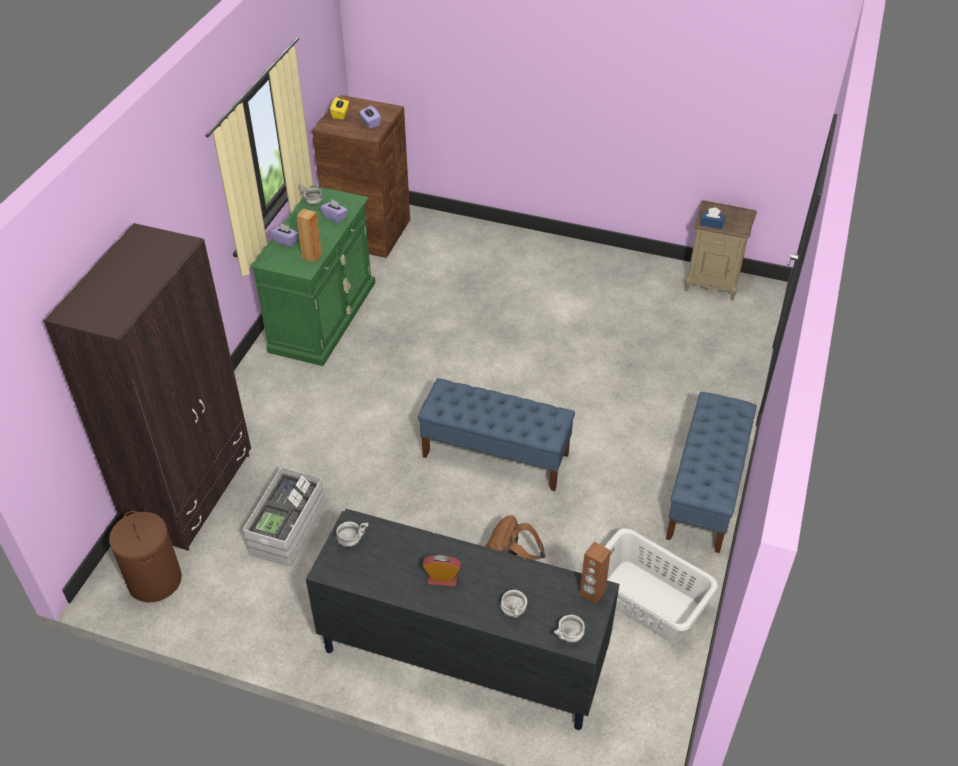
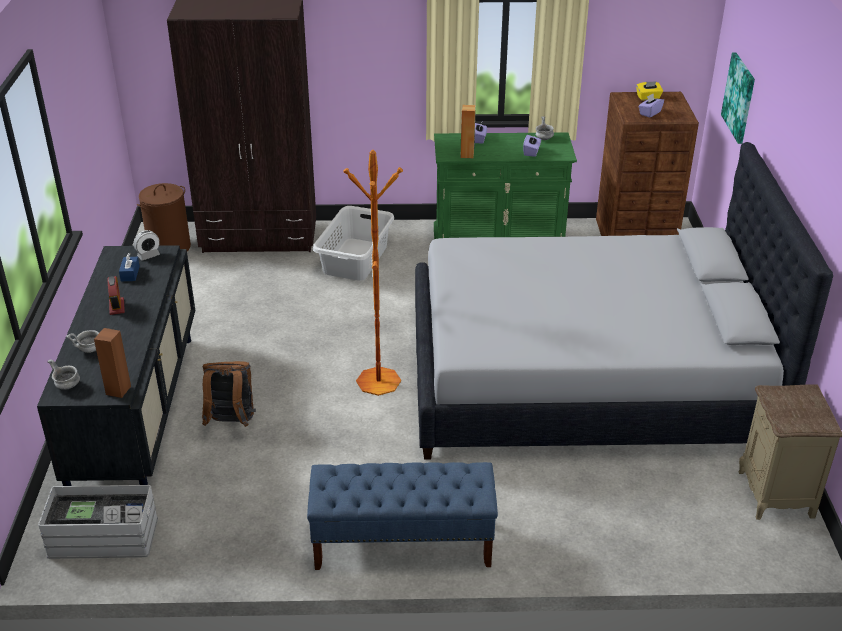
camera: 70 degrees right, 10 degrees down
(287, 526) = (243, 289): grey storage box -> grey storage box (104, 536)
(350, 540) = (148, 255): grey bowl -> alarm clock
(429, 66) = (739, 97): none -> picture
(496, 455) = (378, 381): blue bench -> orange clothes rack
(551, 328) = (586, 378): none -> grey bed
(647, 601) = (229, 522): grey laundry basket -> grey laundry basket (354, 259)
(711, 223) = (773, 398): blue tissue box -> blue tissue box (130, 273)

